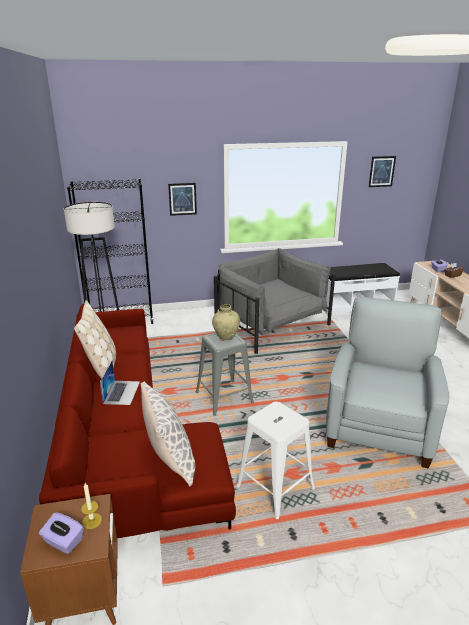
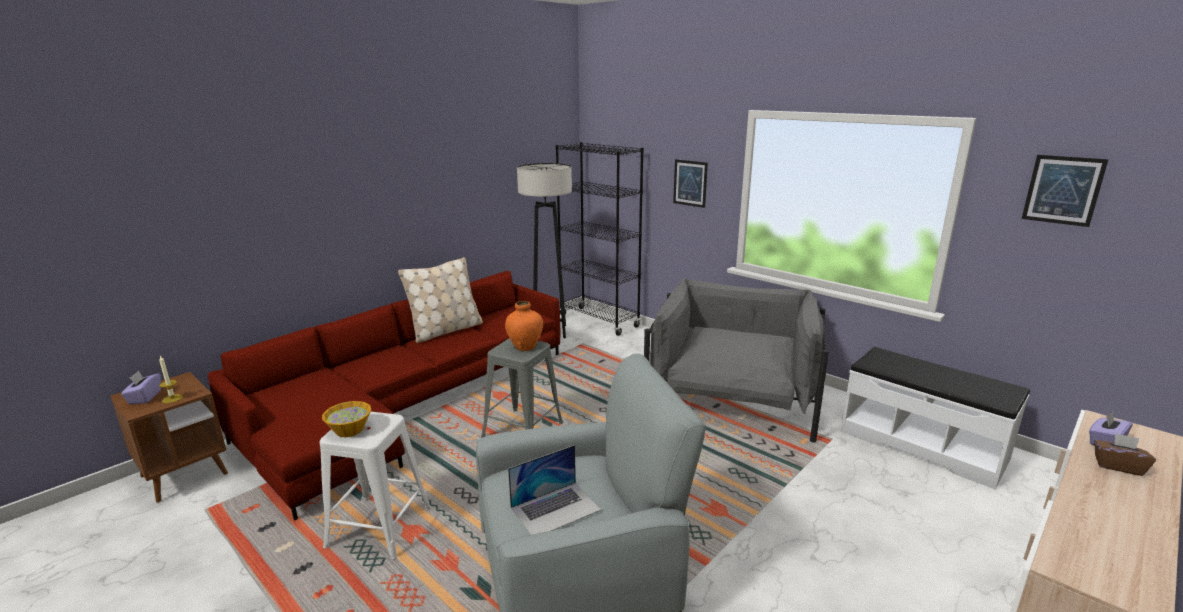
camera: 55 degrees right, 5 degrees down
(122, 392) = (407, 354): laptop -> laptop (555, 508)
(170, 461) = (302, 413): pillow -> none
(226, 337) = (525, 347): beige vase -> orange vase
(277, 425) = (349, 430): none -> bowl

